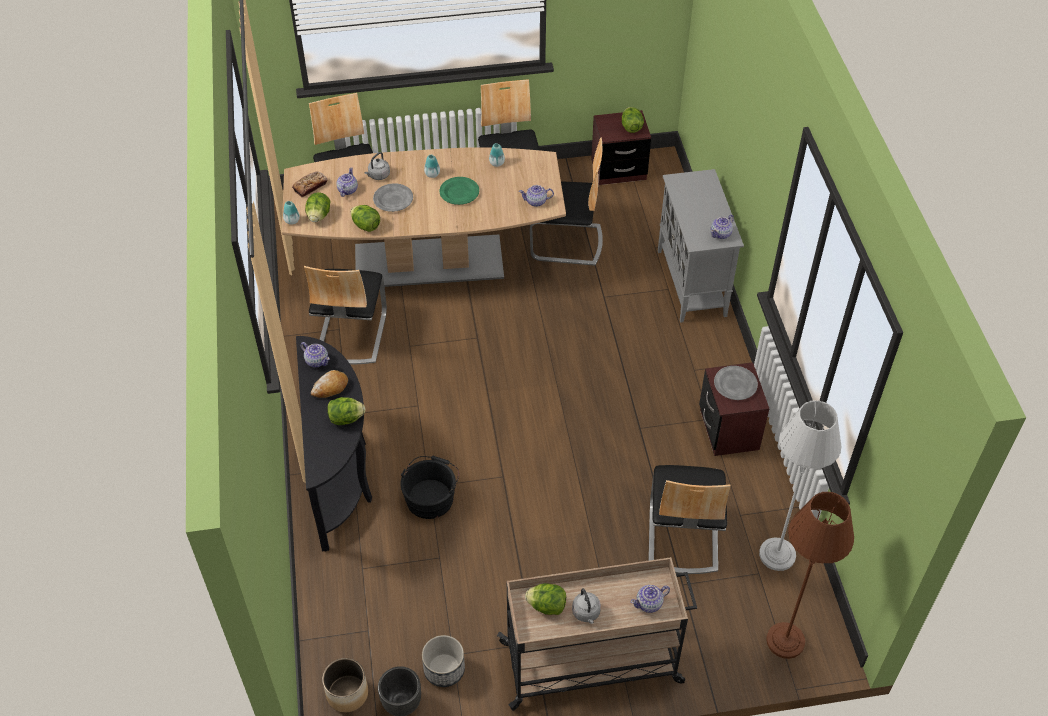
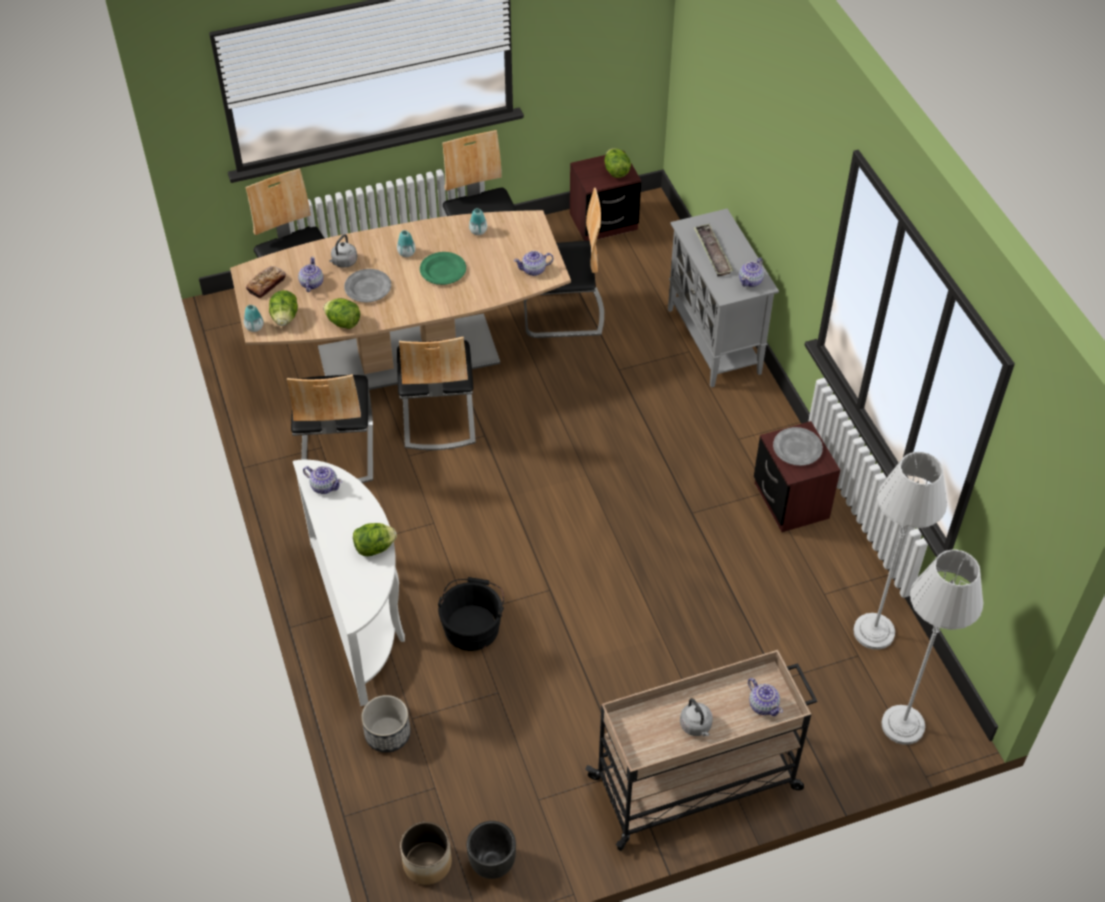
camera: 10 degrees left, 0 degrees up
(330, 388) = (348, 515): bread -> none
(340, 475) = (362, 616): black console table -> white console table
(444, 669) = (532, 817): planter -> planter (387, 734)
(547, 606) = (650, 725): lettuce -> none
(649, 603) = (763, 705): teapot -> teapot turned 90 degrees counterclockwise
(682, 536) = (765, 627): chair -> chair (437, 416)
(693, 206) = (712, 253): none -> tray
(785, 641) = (903, 725): brown floor lamp -> grey floor lamp

